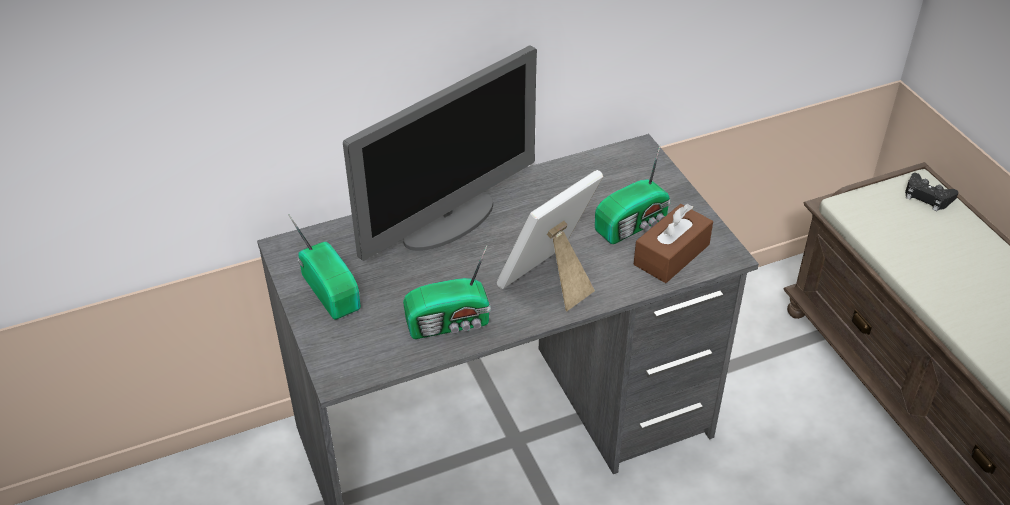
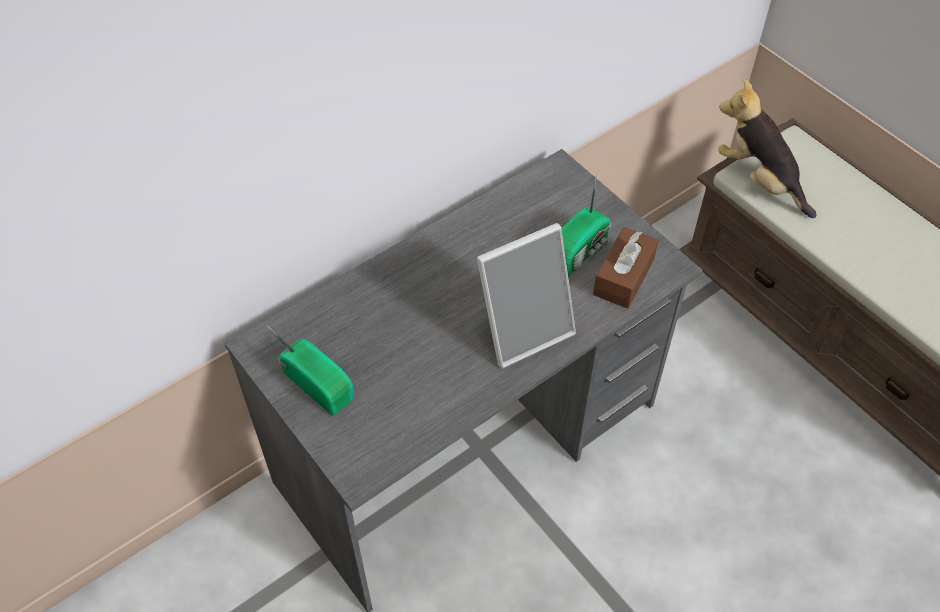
camera: 15 degrees left, 10 degrees up
(449, 222) = (406, 283): monitor -> none
(450, 323) = (445, 394): radio -> none
(550, 281) = (523, 329): picture frame -> picture frame turned 150 degrees counterclockwise
(868, 212) = (759, 180): none -> plush toy
(927, 196) = (805, 154): black game controller -> none

